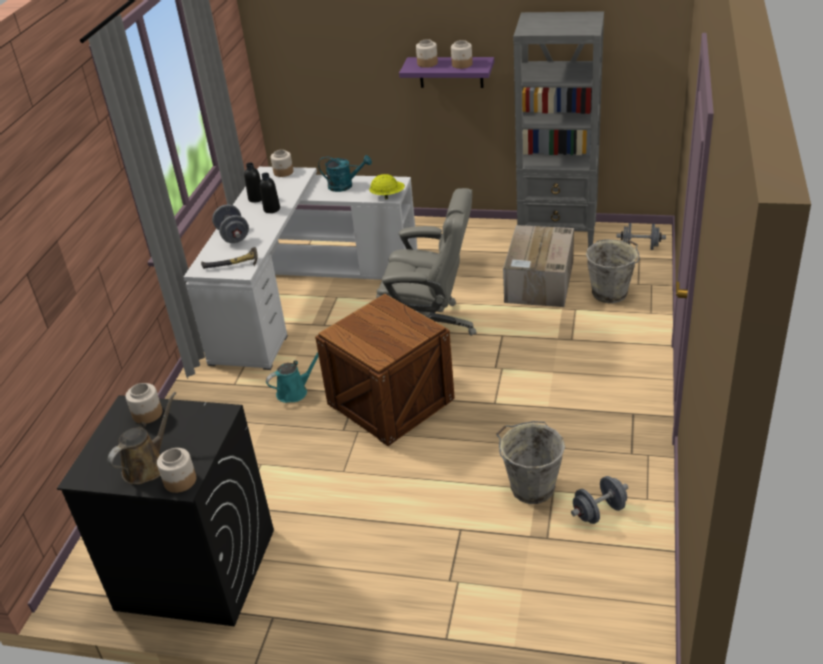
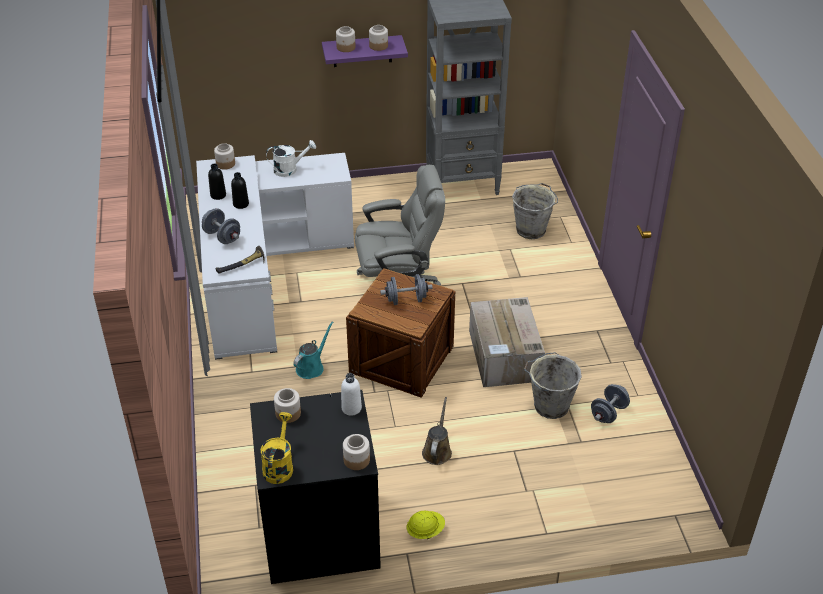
camera: 25 degrees left, 5 degrees up
(97, 467) = (279, 465): none -> yellow watering can
(147, 465) = (320, 454): brown watering can -> brown watering can (437, 450)
(215, 422) = (351, 408): none -> white bottle
(345, 185) = (290, 169): turquoise watering can -> white watering can
(387, 196) = (336, 174): yellow hard hat -> yellow hard hat (425, 531)
(539, 282) = (468, 229): cardboard box -> cardboard box (505, 356)
(640, 247) = (535, 183): grey dumbbell -> grey dumbbell (406, 300)

